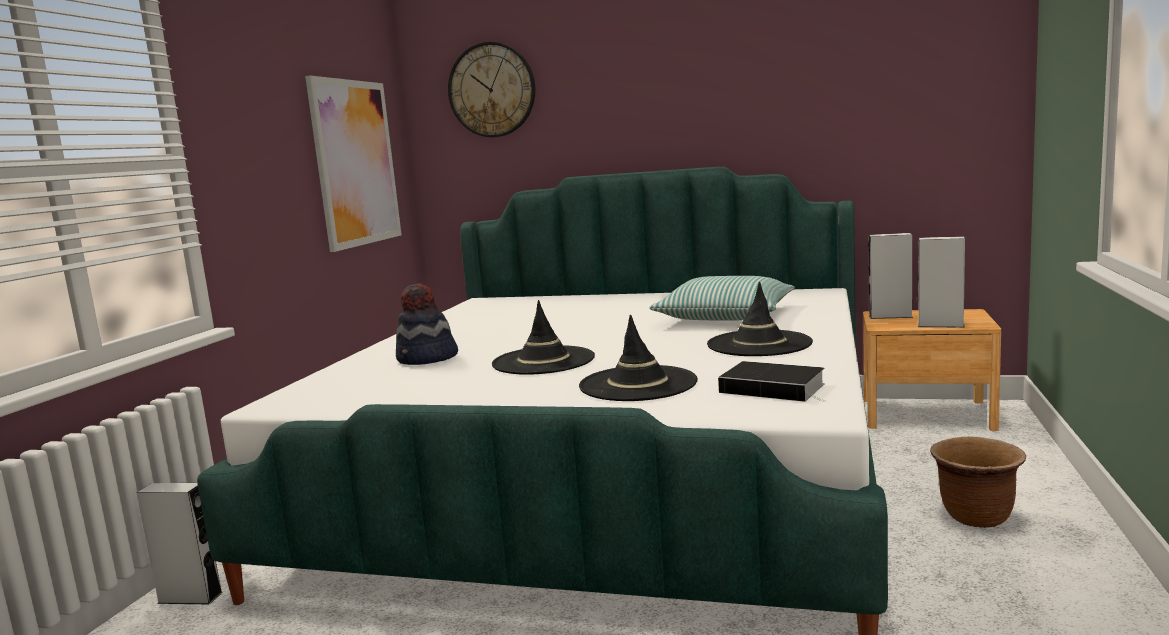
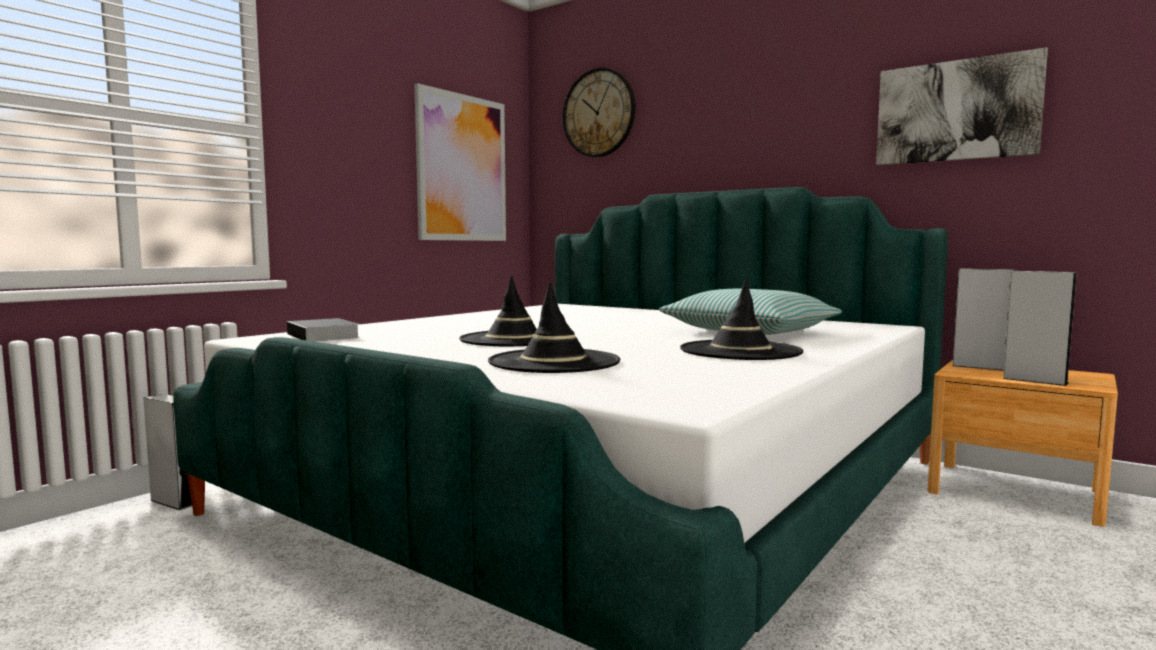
camera: 20 degrees right, 5 degrees down
(427, 359) = (428, 329): hat -> none
(775, 388) = (683, 381): book -> book (324, 336)
(851, 96) = (956, 111): none -> picture
(976, 517) = (995, 618): brown planter -> none

